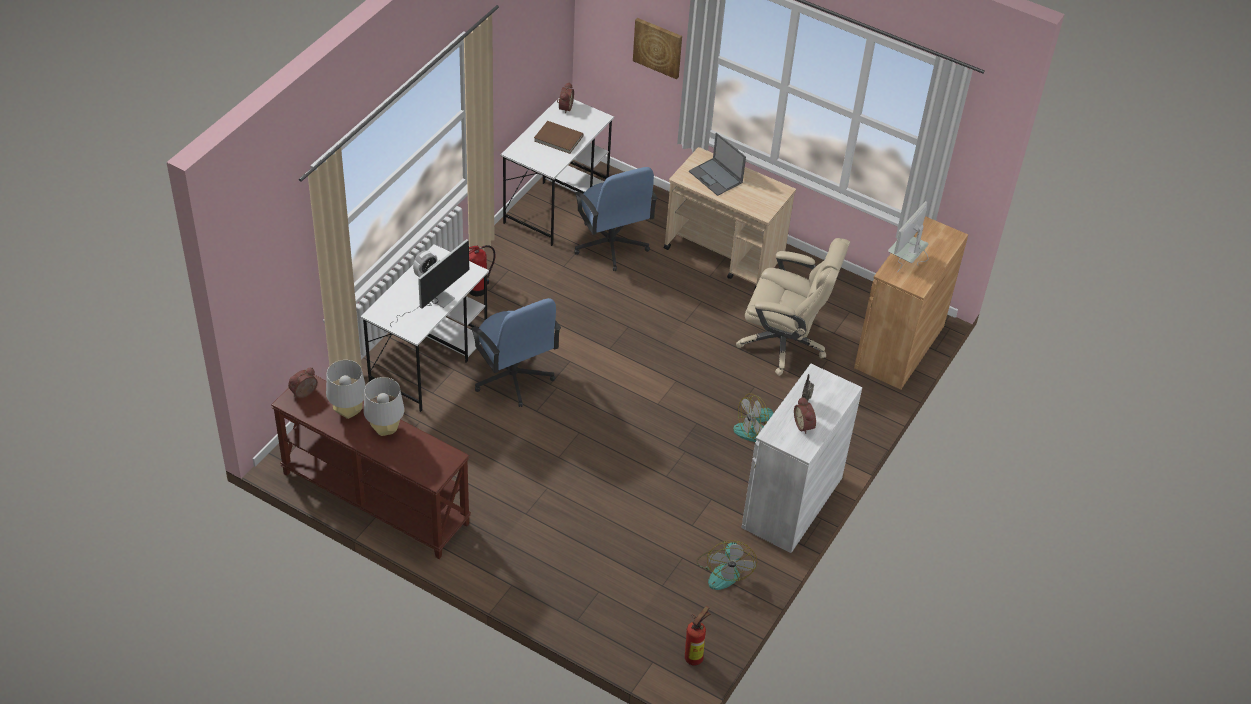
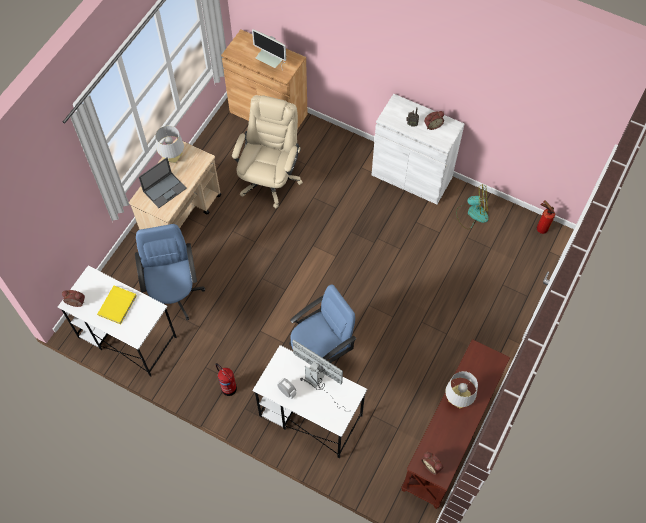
camera: 90 degrees left, 15 degrees up
(348, 412) = (445, 429): grey table lamp -> grey table lamp (173, 158)
(558, 139) = (118, 305): brown book -> yellow book
(610, 245) = (174, 294): blue office chair -> blue office chair turned 75 degrees counterclockwise
(658, 47) = (67, 201): picture -> none
(757, 430) = (352, 195): fan -> none

